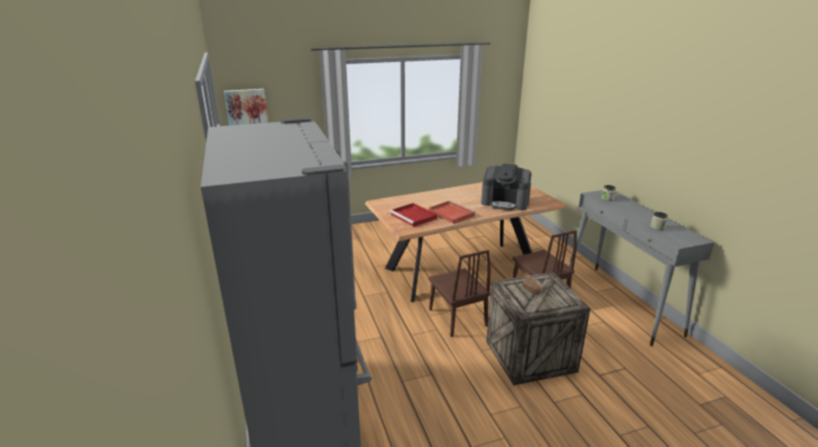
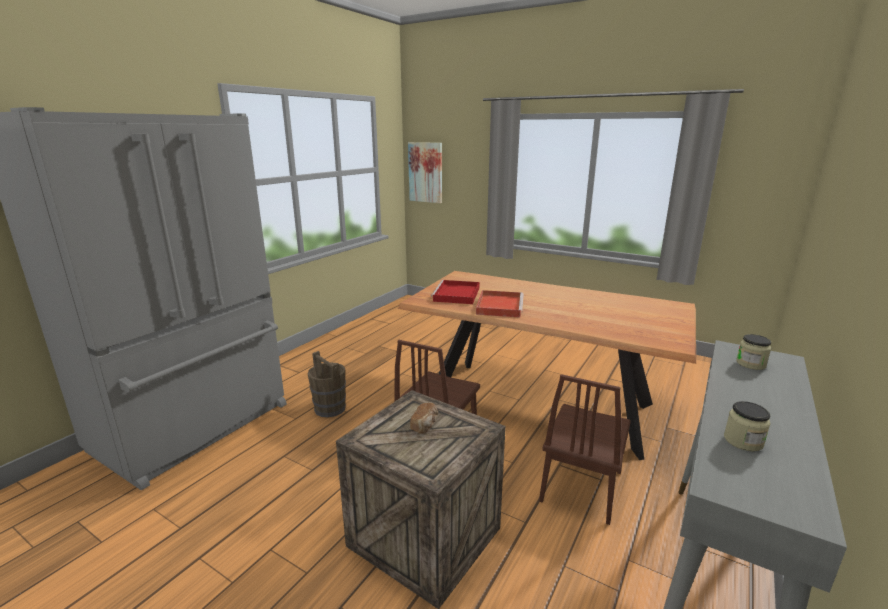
camera: 50 degrees right, 5 degrees down
(367, 342) = (330, 408): none -> brown bucket
(505, 202) = (598, 320): coffee machine -> none

